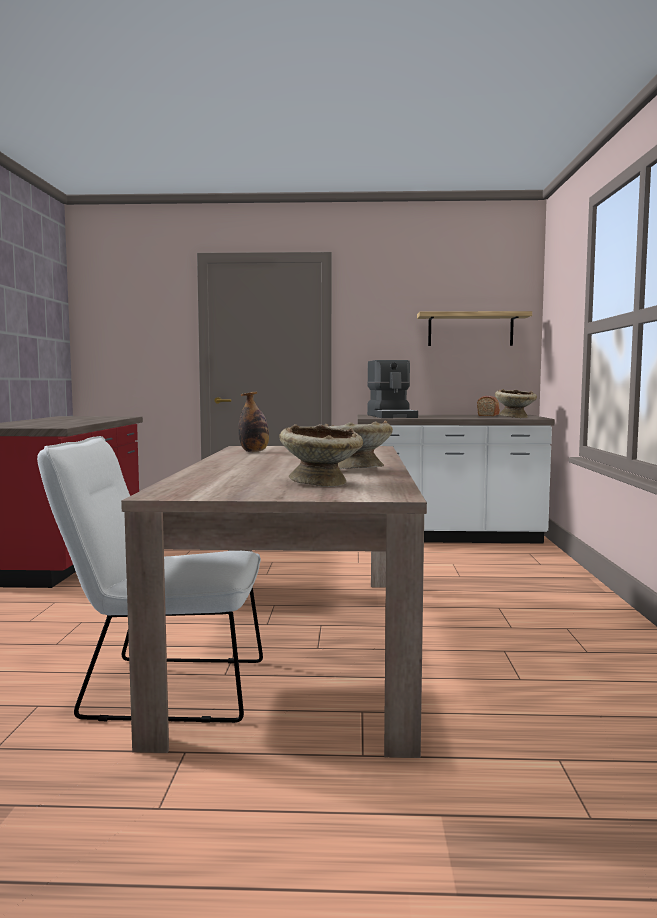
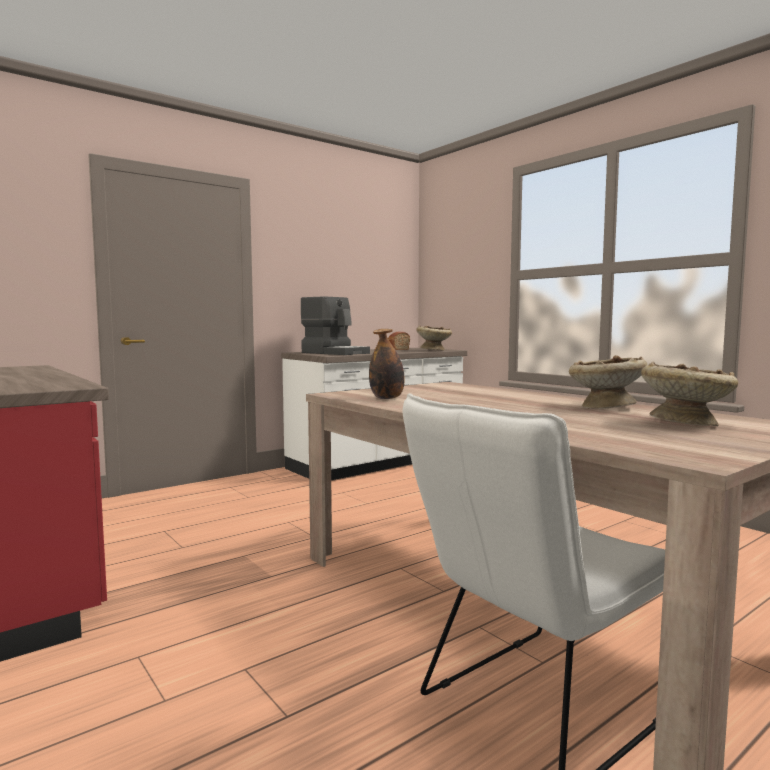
camera: 40 degrees left, 0 degrees up
(470, 330) = (370, 271): shelf -> none

